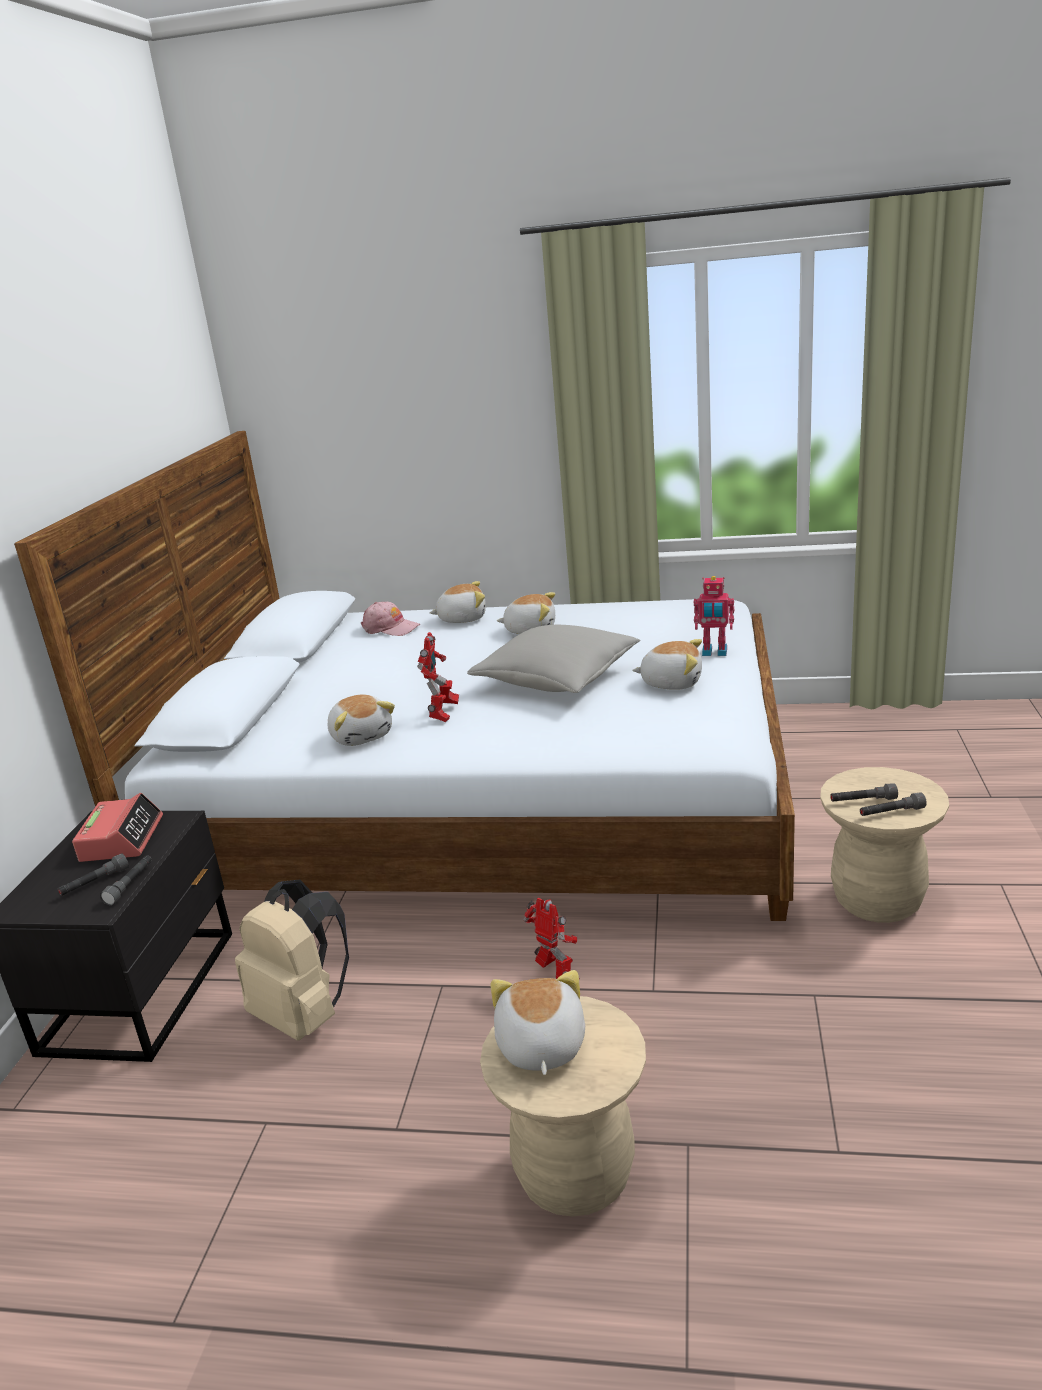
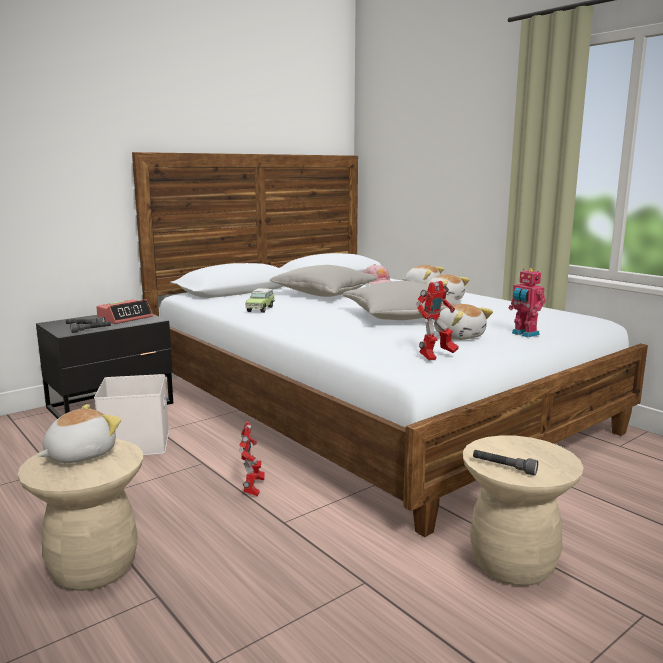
camera: 40 degrees right, 10 degrees down
(304, 1015) = (137, 443): beige backpack -> white storage box
(362, 736) = (260, 309): plush toy -> toy car
(371, 675) = (324, 294): none -> grey pillow
(443, 714) = (311, 313): toy robot -> toy robot (436, 356)
(863, 801) = (498, 453): grey flashlight -> none

